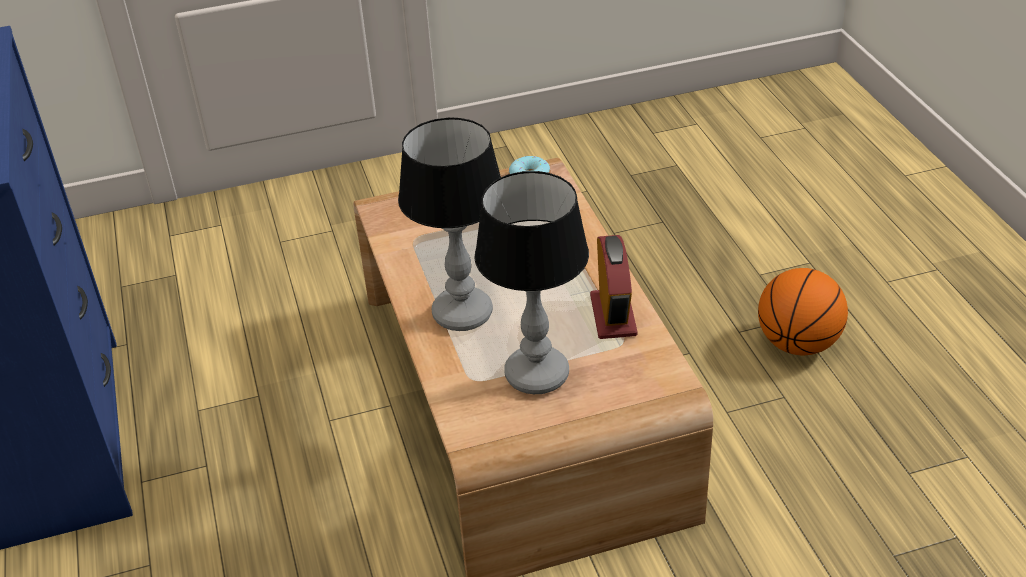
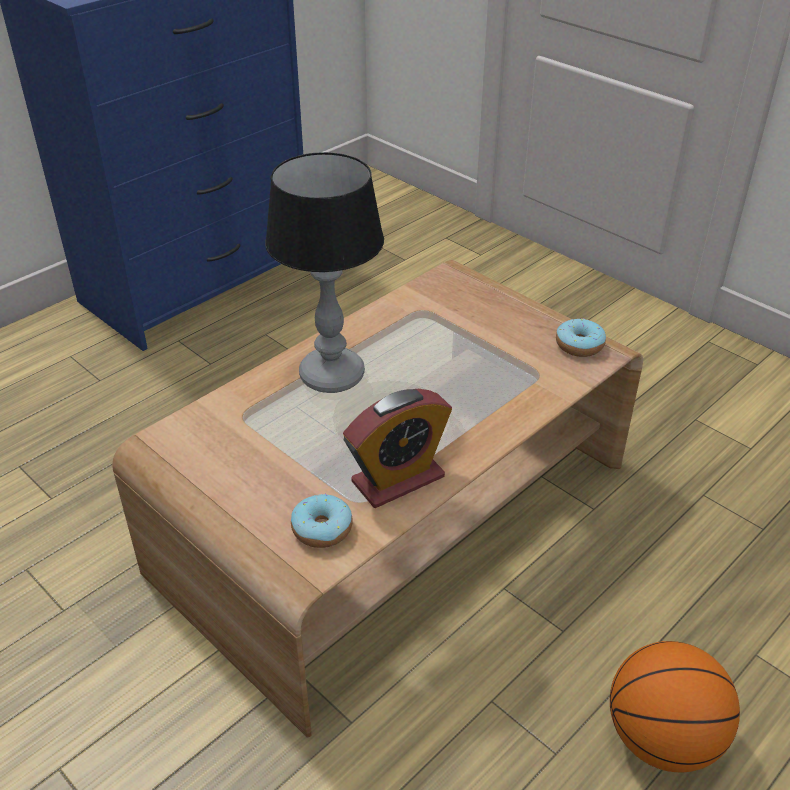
camera: 60 degrees right, 0 degrees up
(537, 374) = (272, 454): table lamp -> none
(640, 369) = (322, 529): none -> donut

